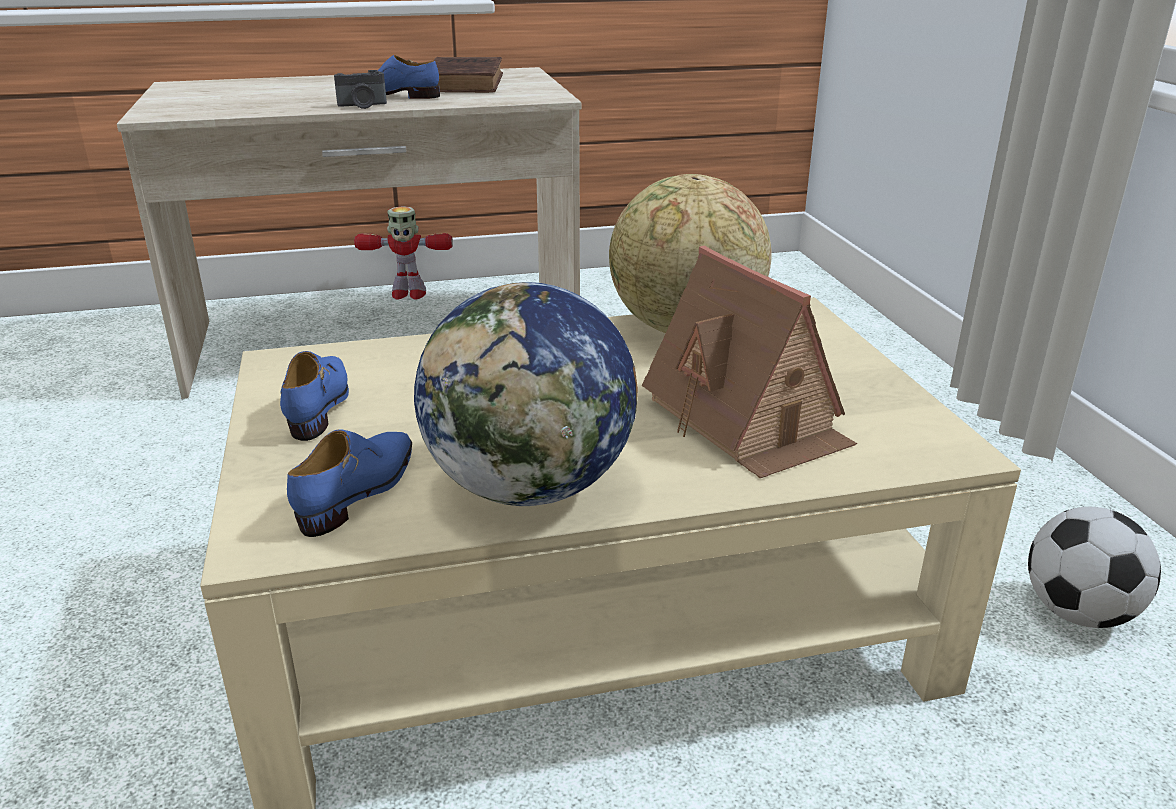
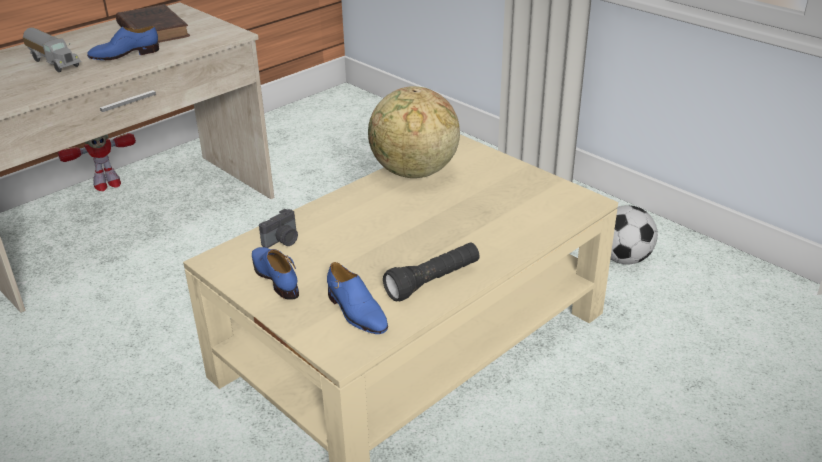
camera: 30 degrees left, 5 degrees up
(312, 92) = (54, 62): none -> toy truck
(360, 490) = (356, 312): blue shoe -> blue shoe turned 150 degrees clockwise
(362, 106) = (117, 69): camera -> camera (283, 241)
(531, 487) = (433, 282): globe -> black flashlight
(746, 420) = (492, 215): toy house -> none

